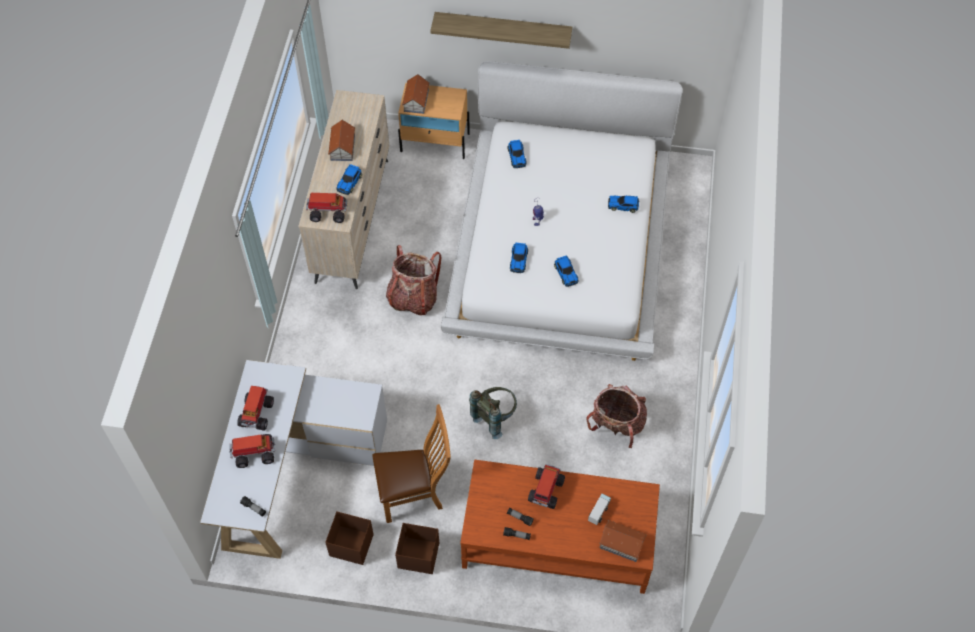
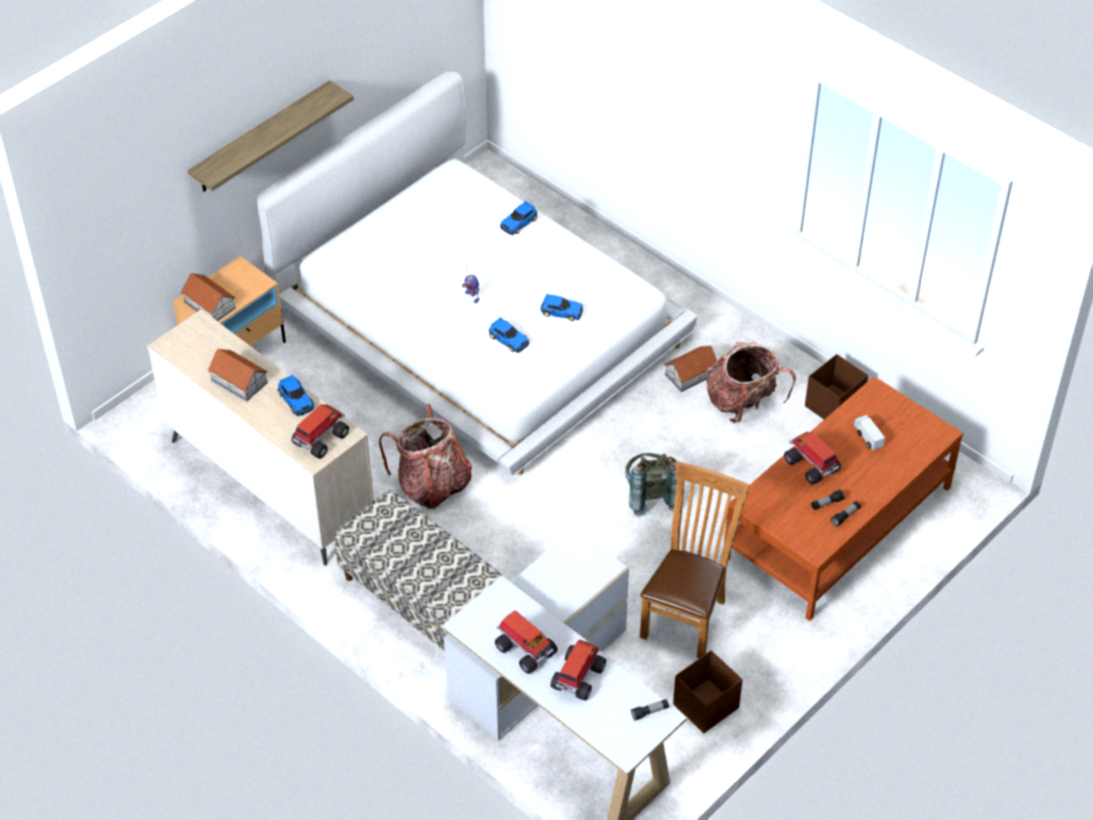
camera: 55 degrees left, 10 degrees down
(323, 347) = (422, 601): none -> bench
(418, 555) = (764, 652): brown storage box -> brown storage box (832, 406)
(517, 156) = (370, 268): toy car -> none
(622, 544) = (918, 439): toy house -> toy house (691, 374)

